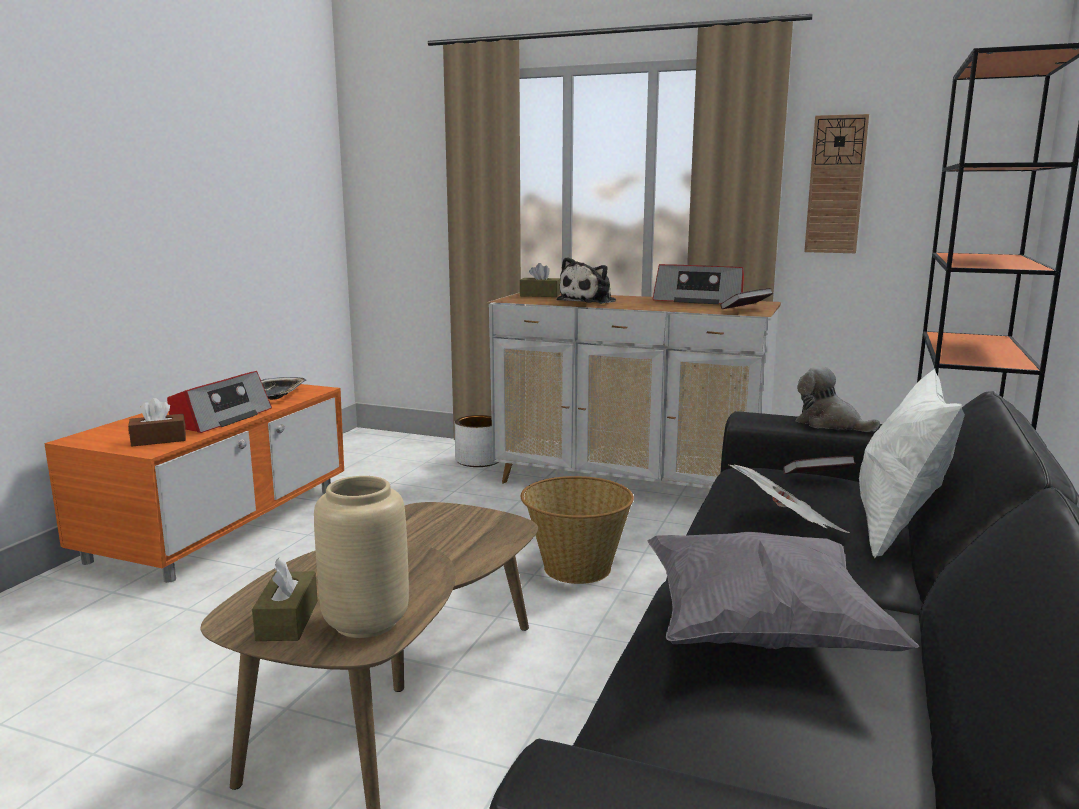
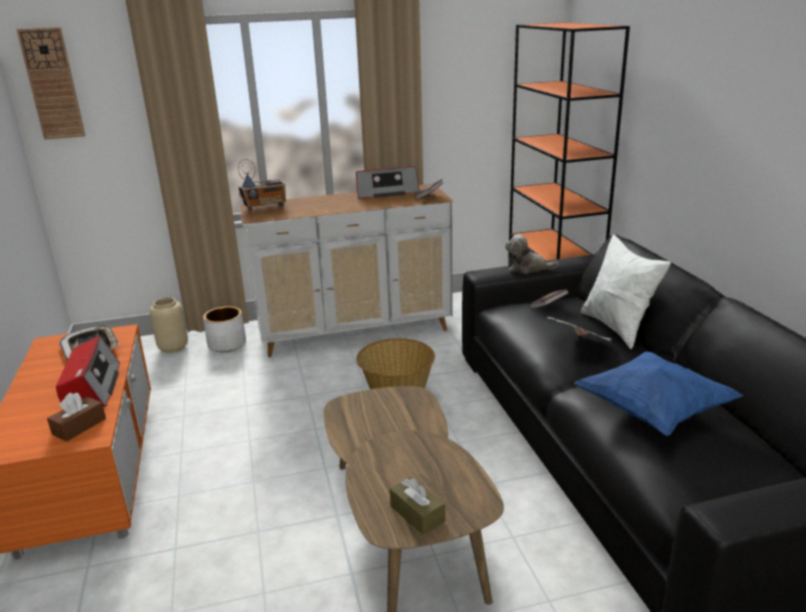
camera: 35 degrees left, 10 degrees up
(364, 622) = (459, 493): beige vase -> beige vase (172, 348)
(540, 295) = (265, 207): brown tissue box -> radio
(589, 301) = (315, 207): plush toy -> none
(761, 632) = (652, 412): grey pillow -> blue pillow
(835, 185) = (451, 98): wall clock -> wall clock (52, 84)

